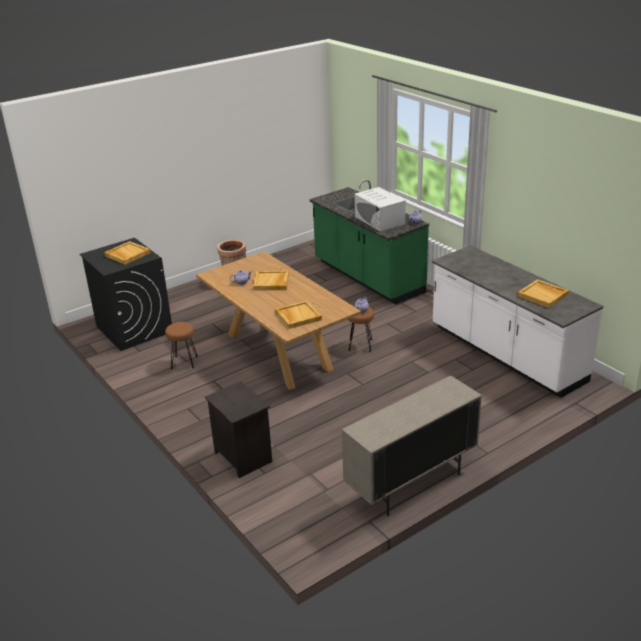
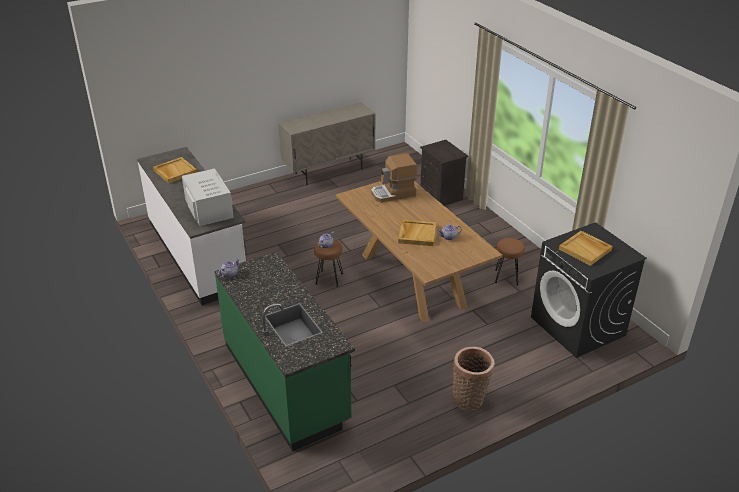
camera: 175 degrees left, 5 degrees up
(297, 316) = (393, 194): beige tray -> coffee machine
(379, 220) = (272, 283): white microwave -> white microwave (209, 208)

